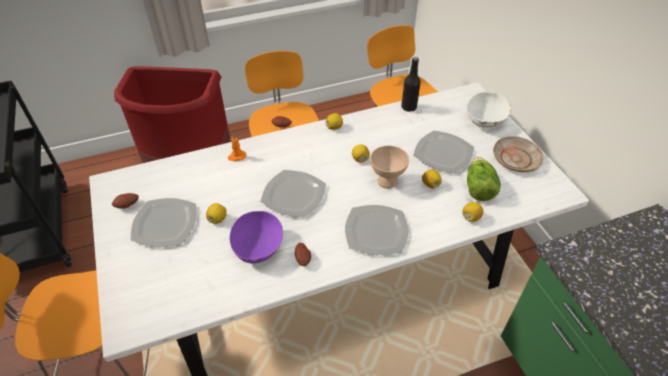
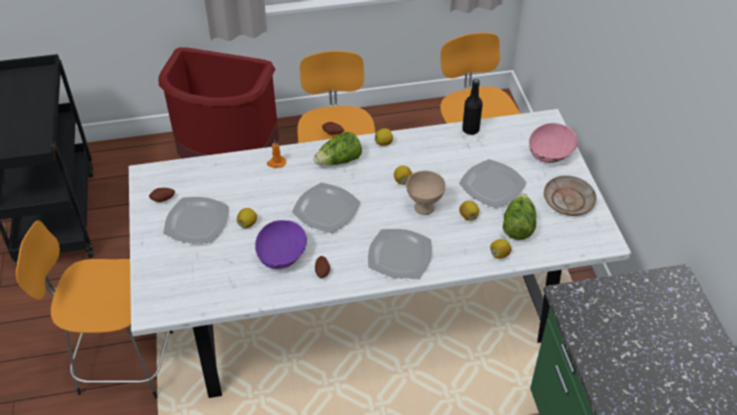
camera: 10 degrees right, 0 degrees up
(296, 148) = (339, 161): none -> lettuce
(485, 121) = (550, 155): white bowl -> pink bowl

